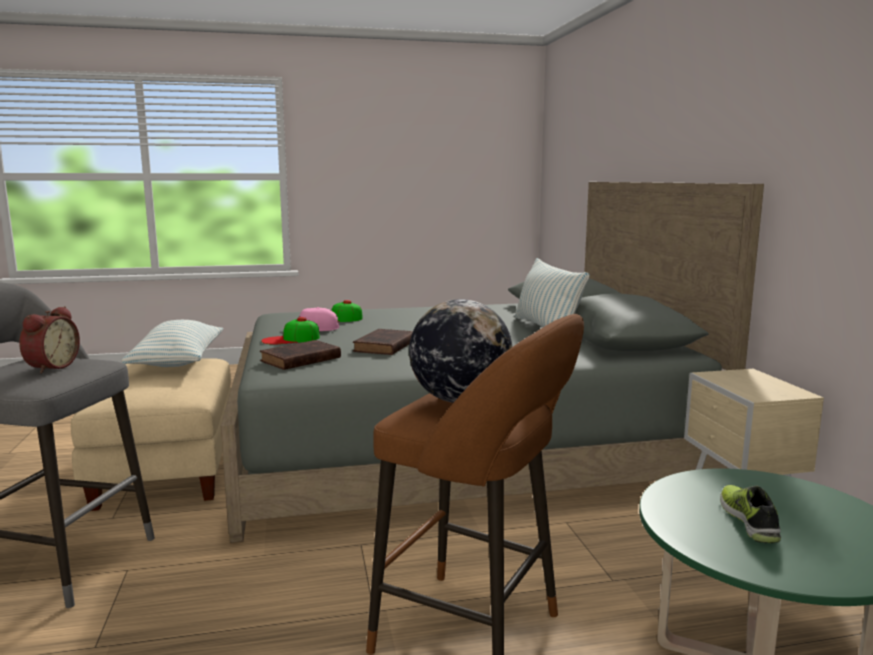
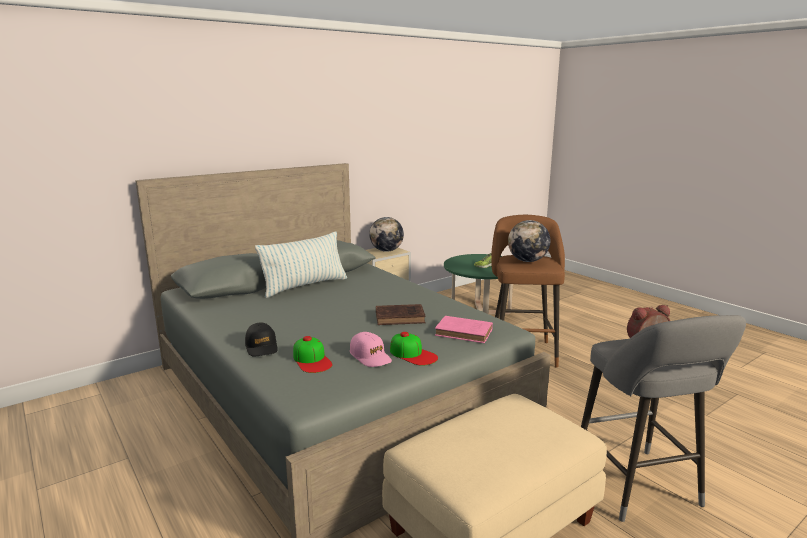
camera: 115 degrees left, 5 degrees up
(178, 362) = (450, 450): pillow -> none
(299, 360) = (465, 333): brown book -> pink book
(386, 312) = (261, 347): none -> black cap
(761, 387) = (386, 250): none -> globe

